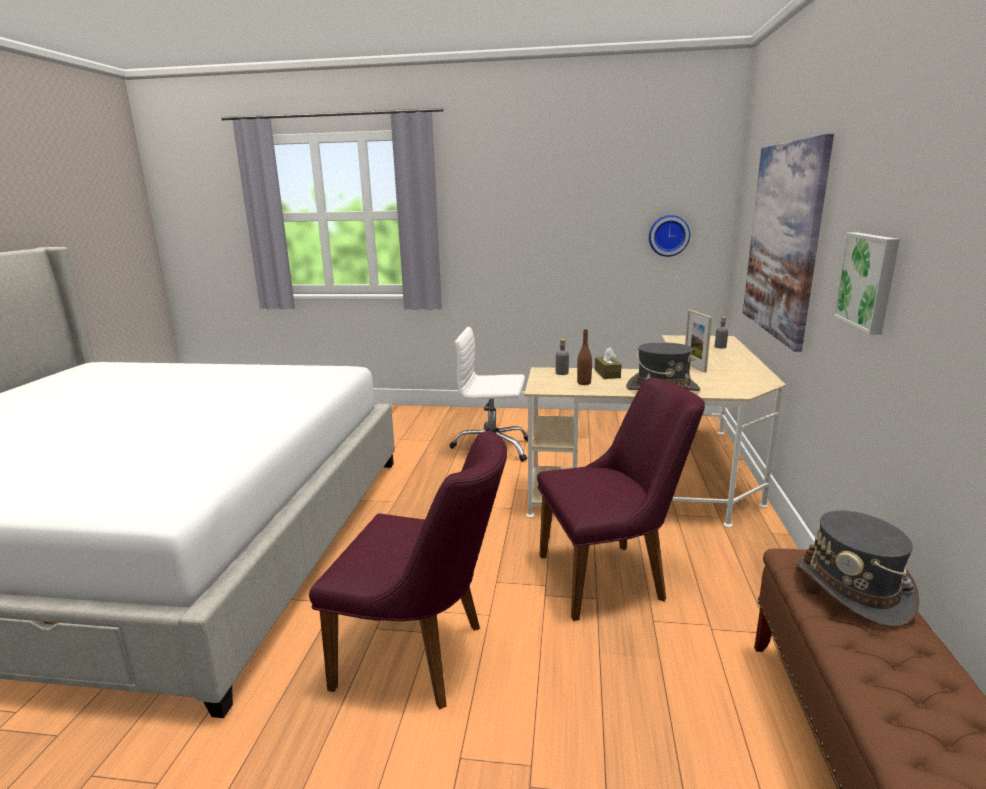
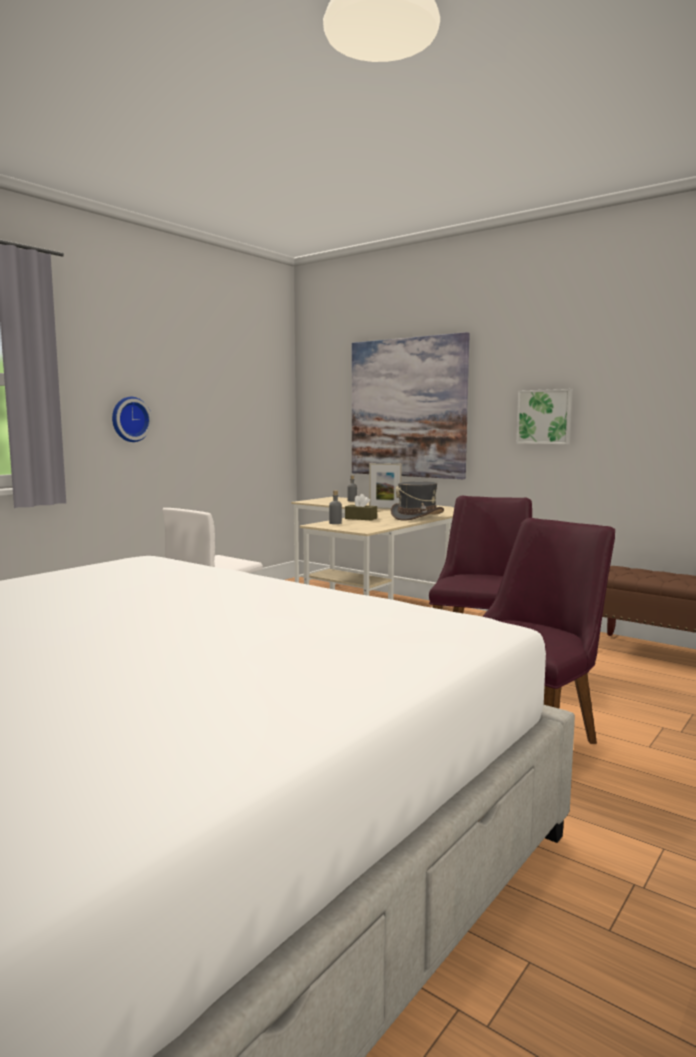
camera: 60 degrees left, 10 degrees down
(584, 383) = (372, 523): brown bottle -> none
(668, 235) = (257, 415): wall clock -> wall clock (129, 419)
(853, 589) = (645, 572): grey hat -> none

